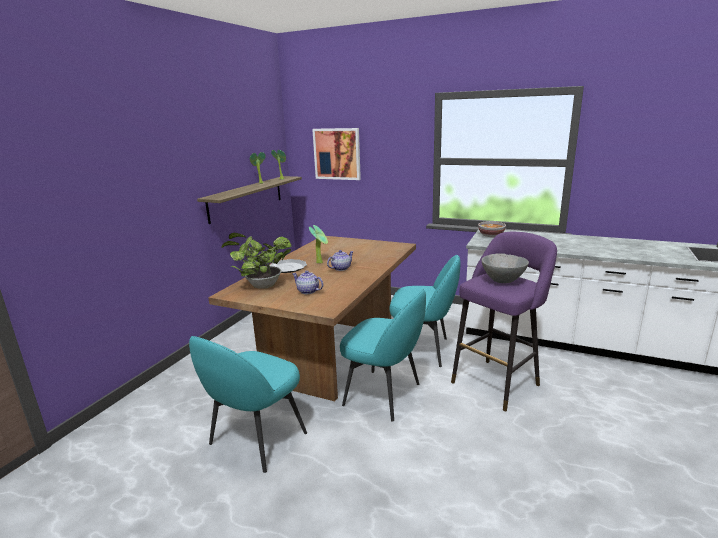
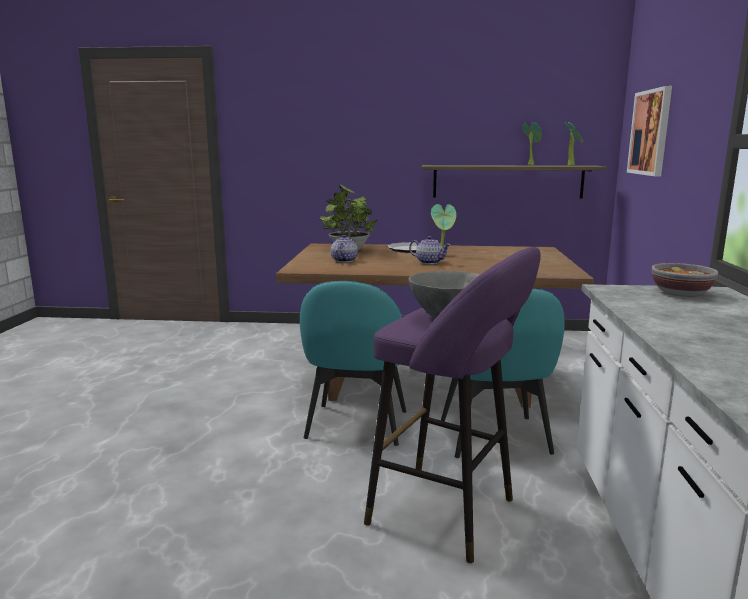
camera: 70 degrees right, 5 degrees down
(256, 440) = (251, 379): turquoise chair -> none

